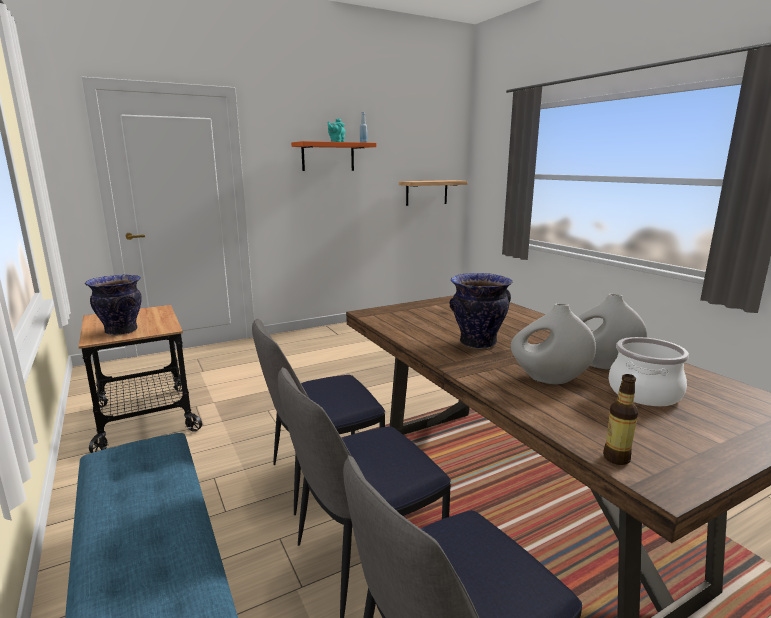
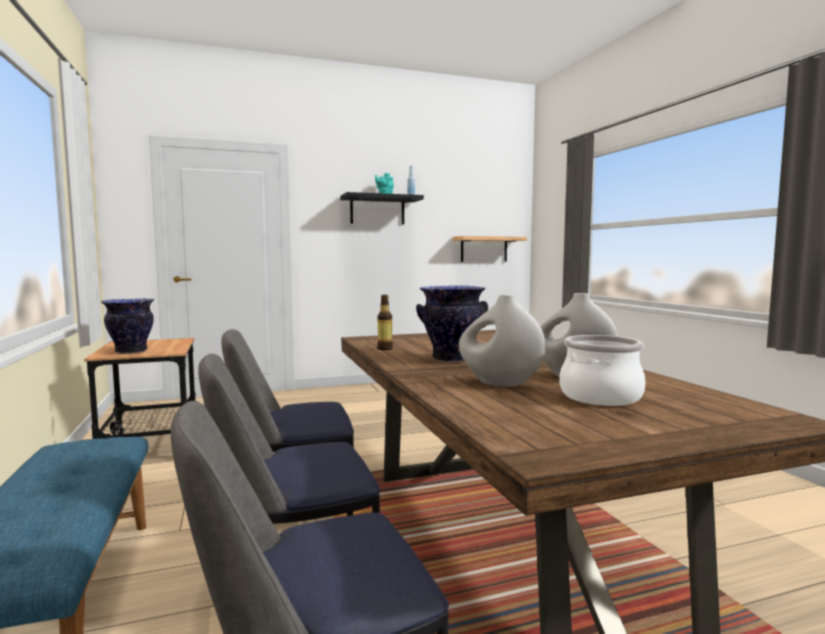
camera: 10 degrees right, 10 degrees down
(328, 157) = (377, 210): orange shelf -> black shelf
(616, 458) = (507, 436): bottle -> bottle (385, 349)

